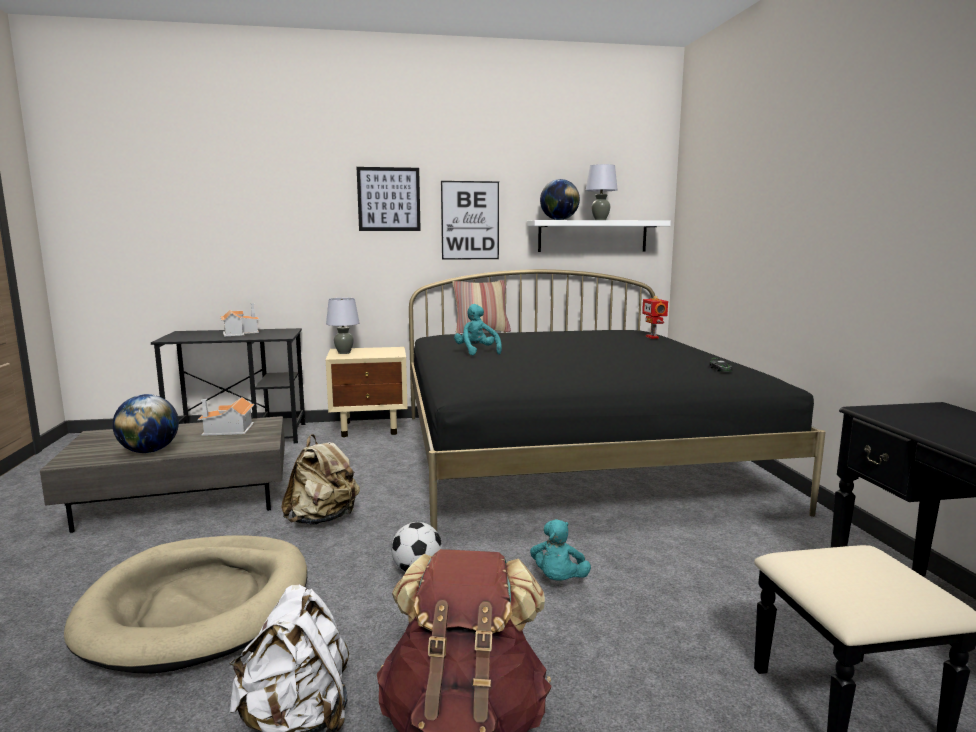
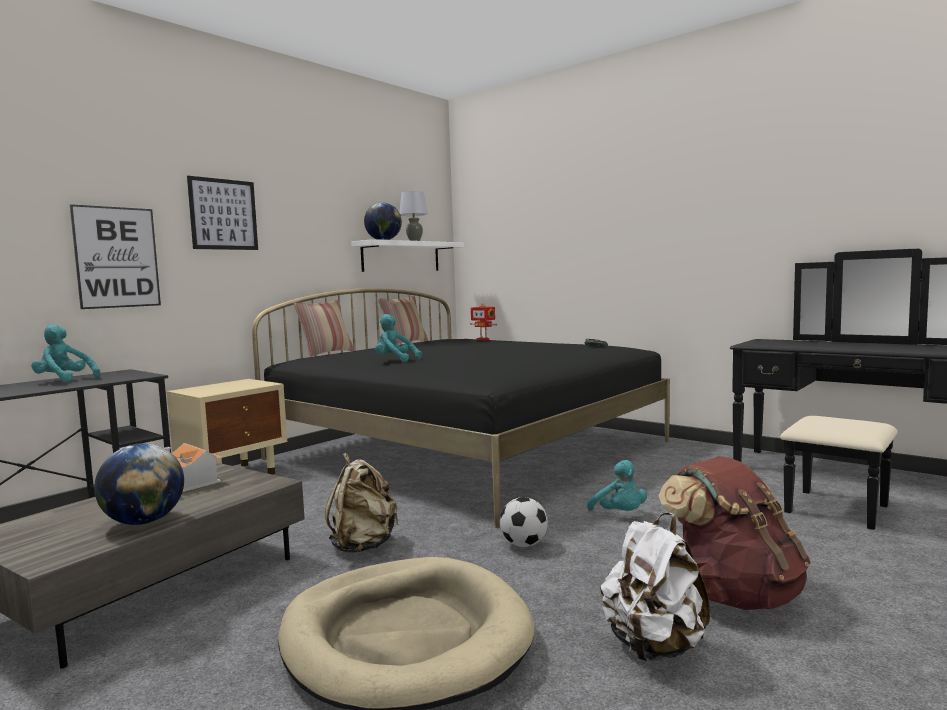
camera: 40 degrees left, 5 degrees down
(239, 332) = (64, 380): toy house -> turquoise plush toy
(344, 352) = (200, 390): grey table lamp -> none
(470, 220) = (303, 240): picture -> picture (117, 257)
(583, 329) = (404, 343): none -> pillow

